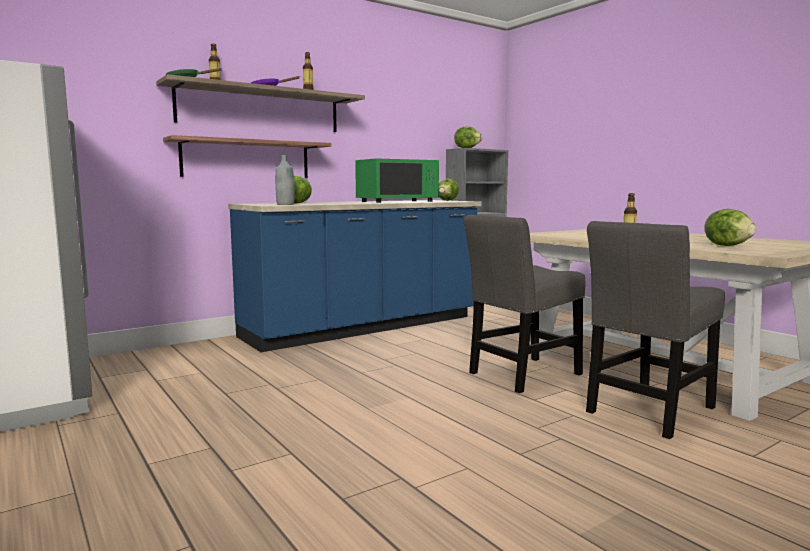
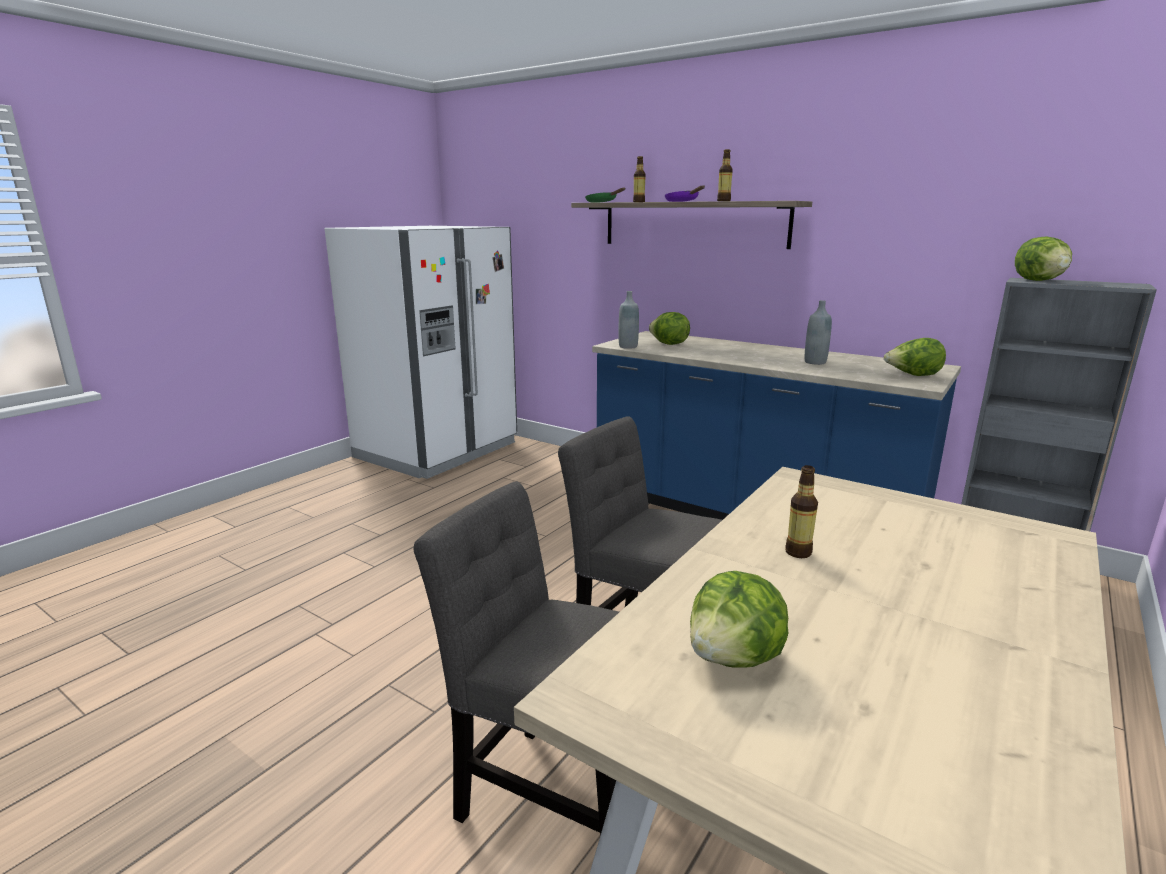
camera: 70 degrees right, 10 degrees up
(246, 159) = (673, 283): shelf -> none
(397, 201) = (815, 362): green microwave -> grey bottle

